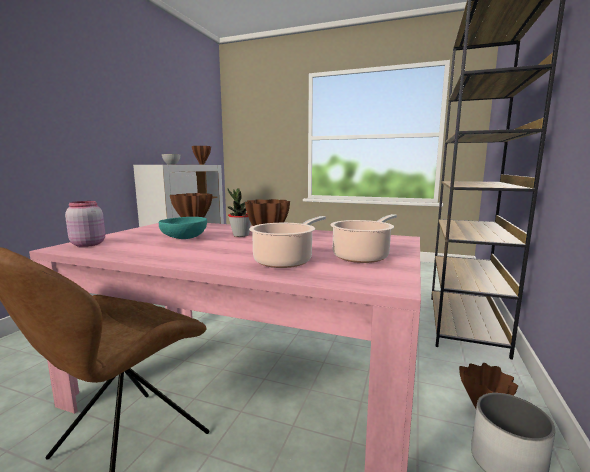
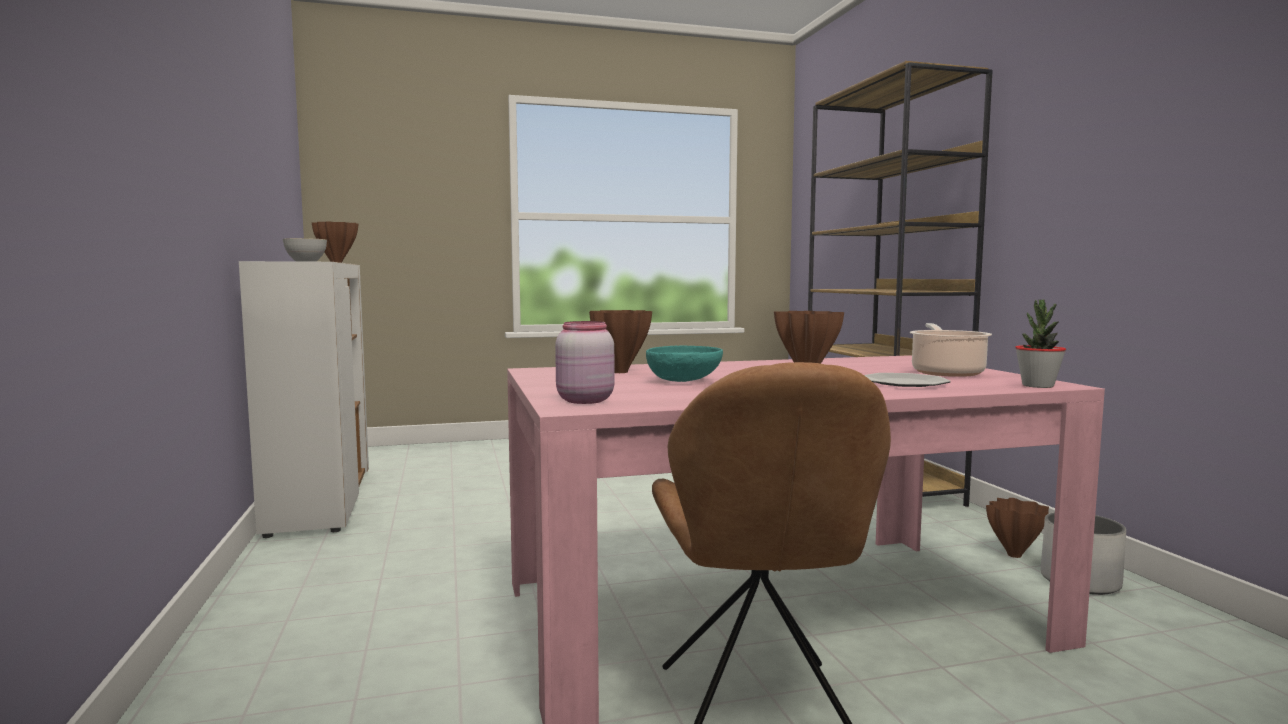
camera: 35 degrees left, 5 degrees down
(241, 235) = (731, 371): potted plant -> potted plant (1037, 386)
(285, 260) = (904, 383): cooking pot -> plate

